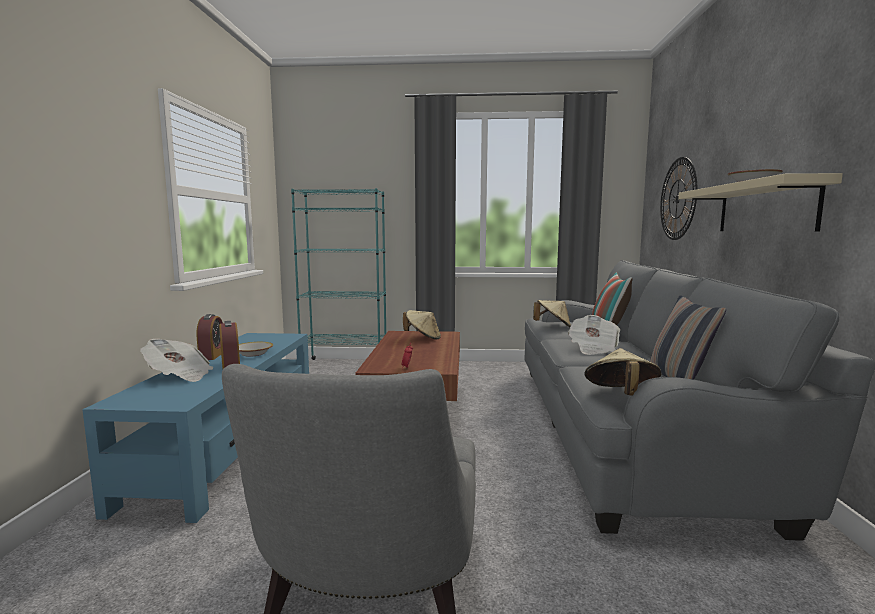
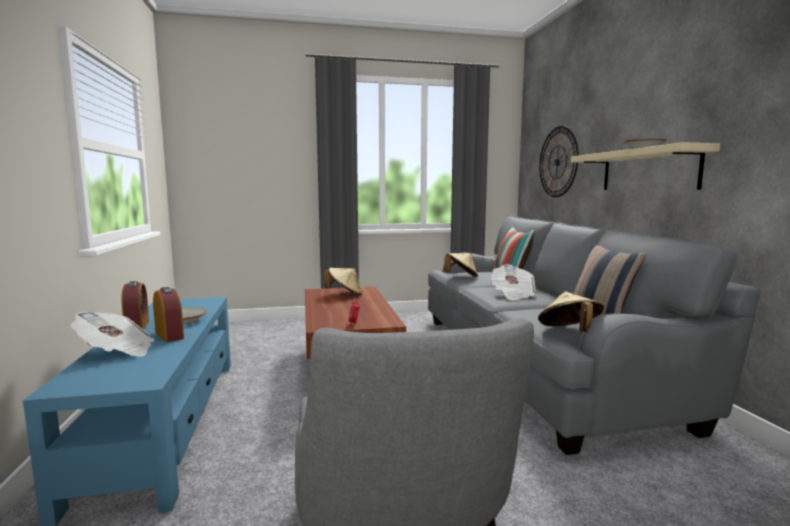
camera: 15 degrees left, 0 degrees up
(345, 364) = (249, 327): turquoise bookcase -> none

